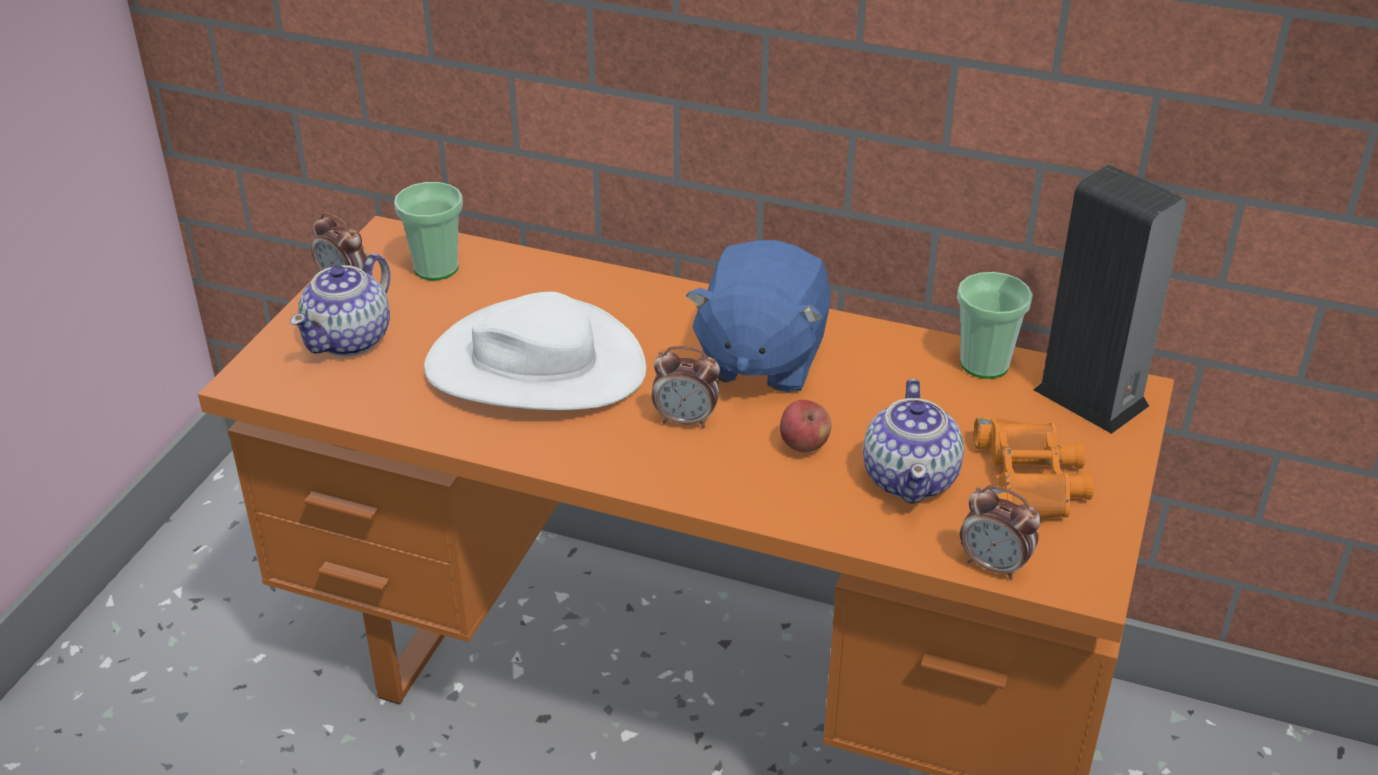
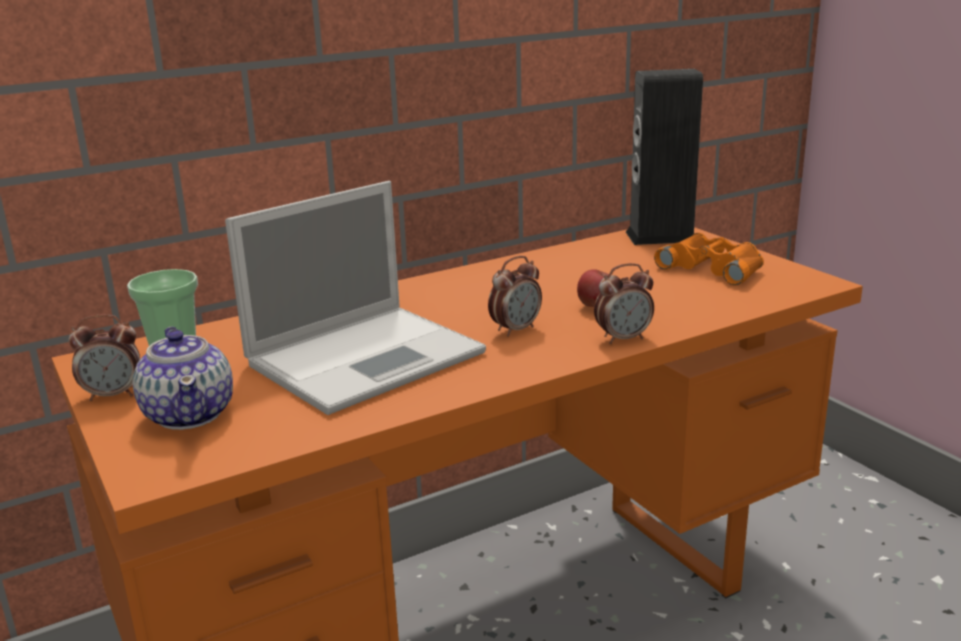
camera: 50 degrees left, 15 degrees down
(535, 367) = (369, 357): white hat -> laptop
(759, 358) = (489, 292): blue plush toy -> none
(911, 478) = (670, 291): teapot -> none
(984, 364) = (593, 247): cup -> none
(994, 566) = (779, 296): alarm clock -> alarm clock (623, 338)

